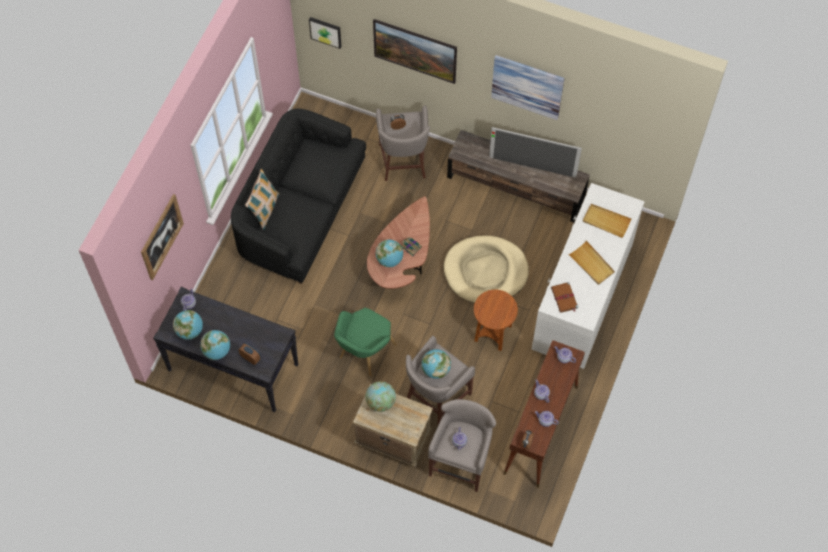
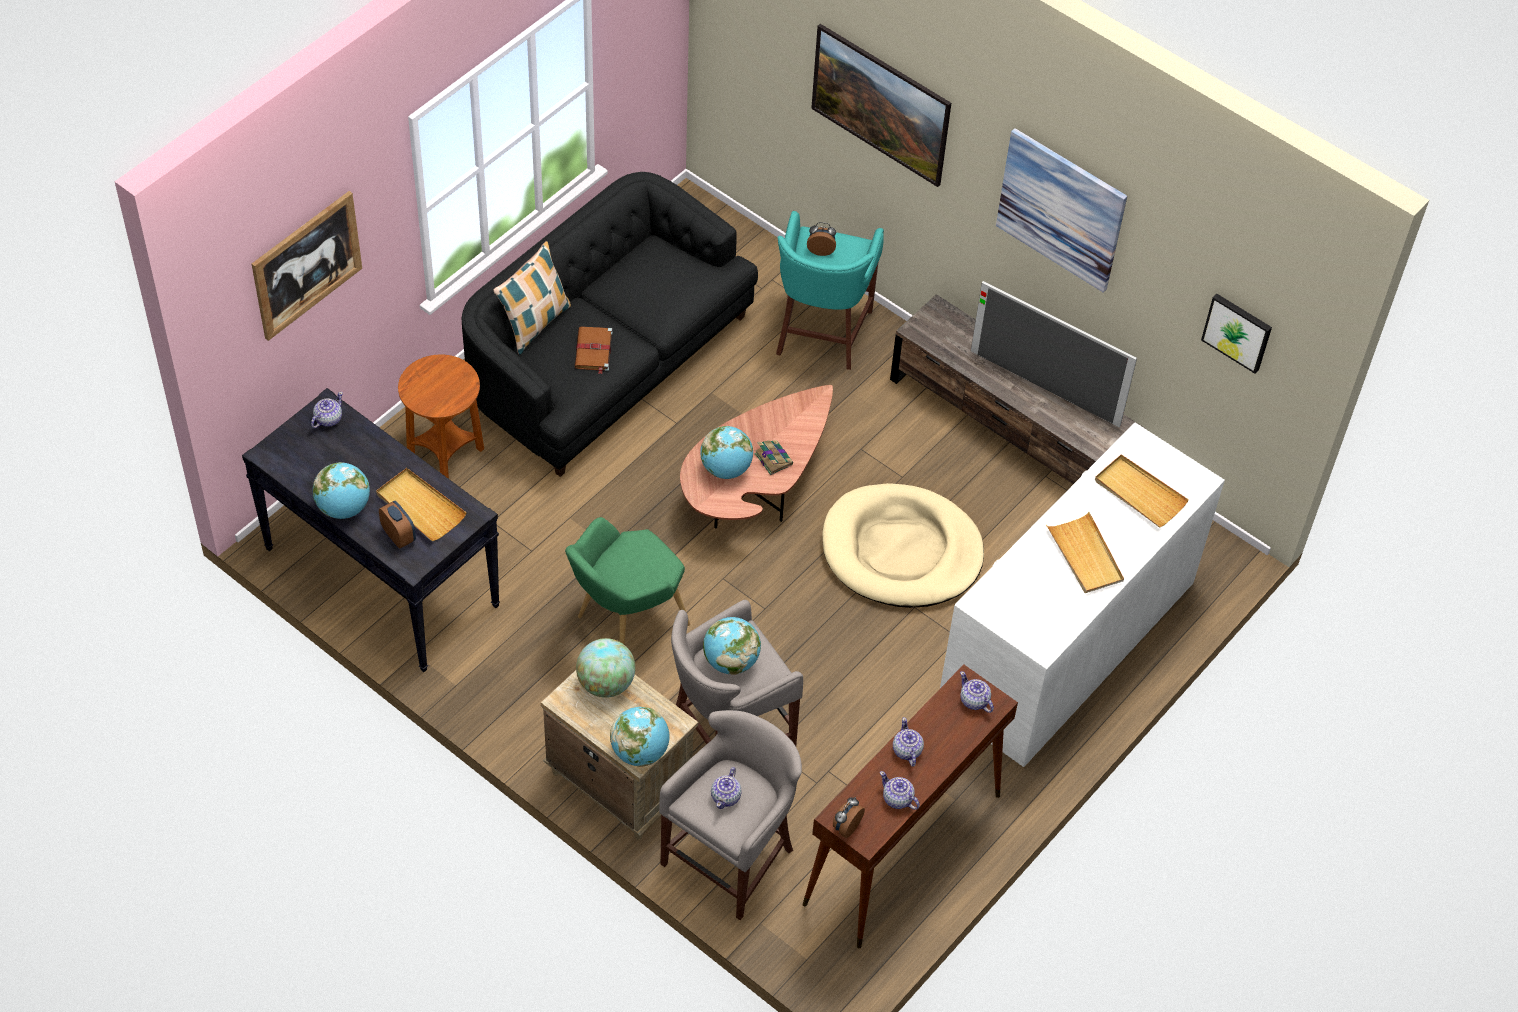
camera: 15 degrees right, 10 degrees down
(190, 331) = (311, 462): globe -> globe (640, 752)
(255, 338) = (420, 507): none -> beige tray
(325, 31) = (739, 45): picture -> picture (1238, 331)
(403, 162) = (821, 334): grey stool -> turquoise stool
(492, 333) = (875, 657): brown side table -> brown side table (445, 451)
(564, 298) = (1012, 598): brown book -> brown book (593, 351)

